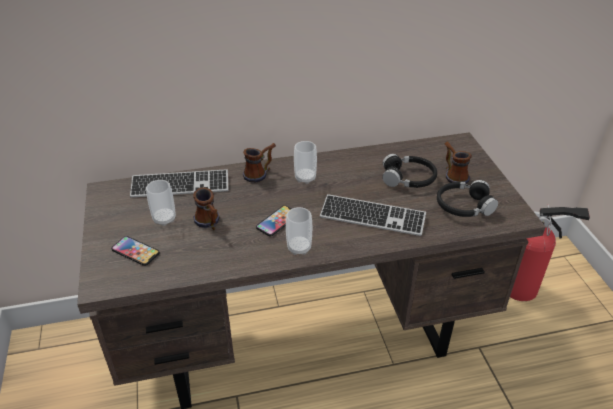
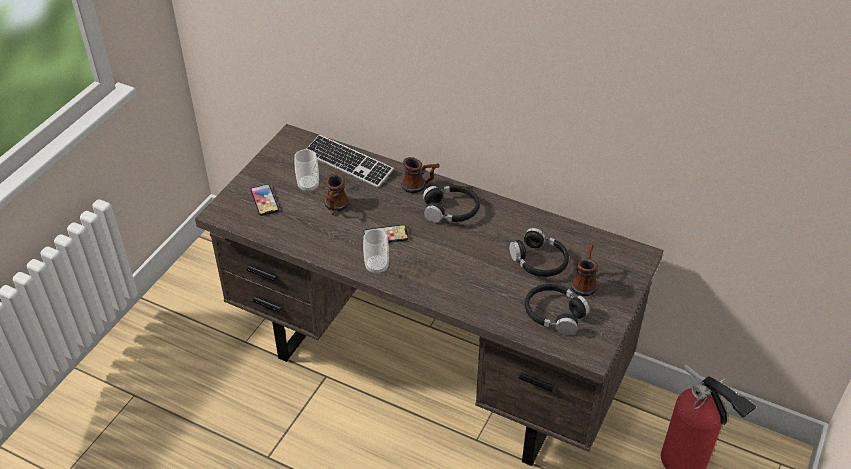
camera: 40 degrees right, 5 degrees up
(305, 178) = (451, 210): cup -> black headphones
(372, 217) = (463, 276): keyboard -> none

